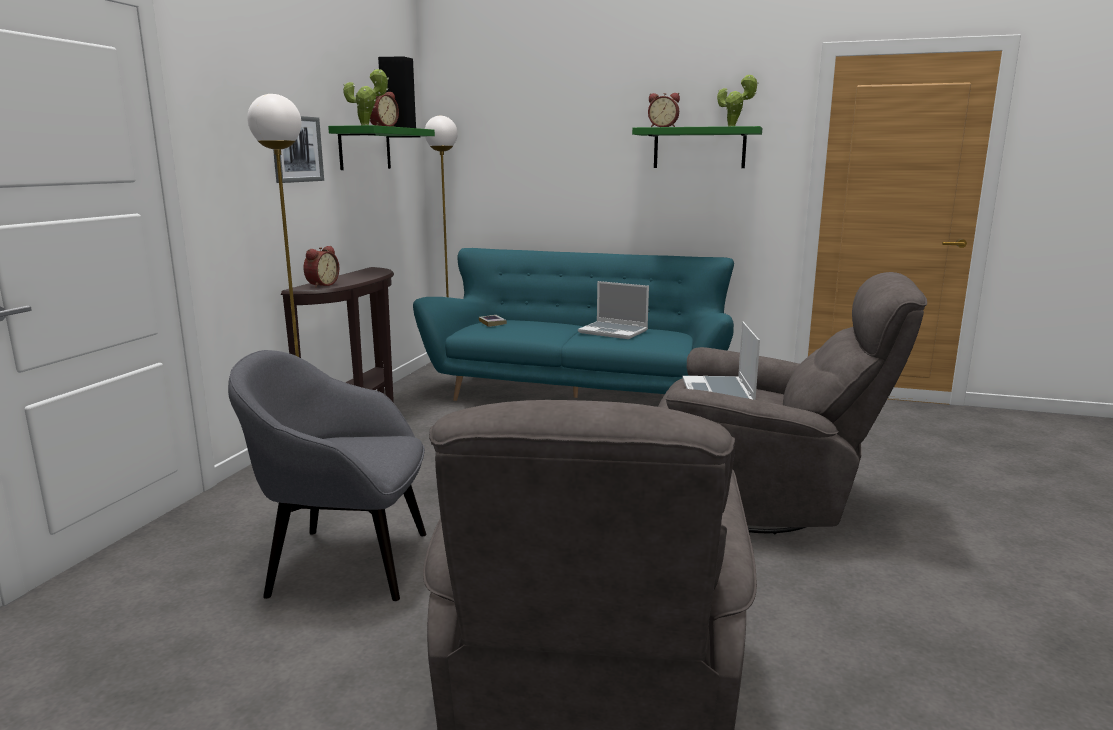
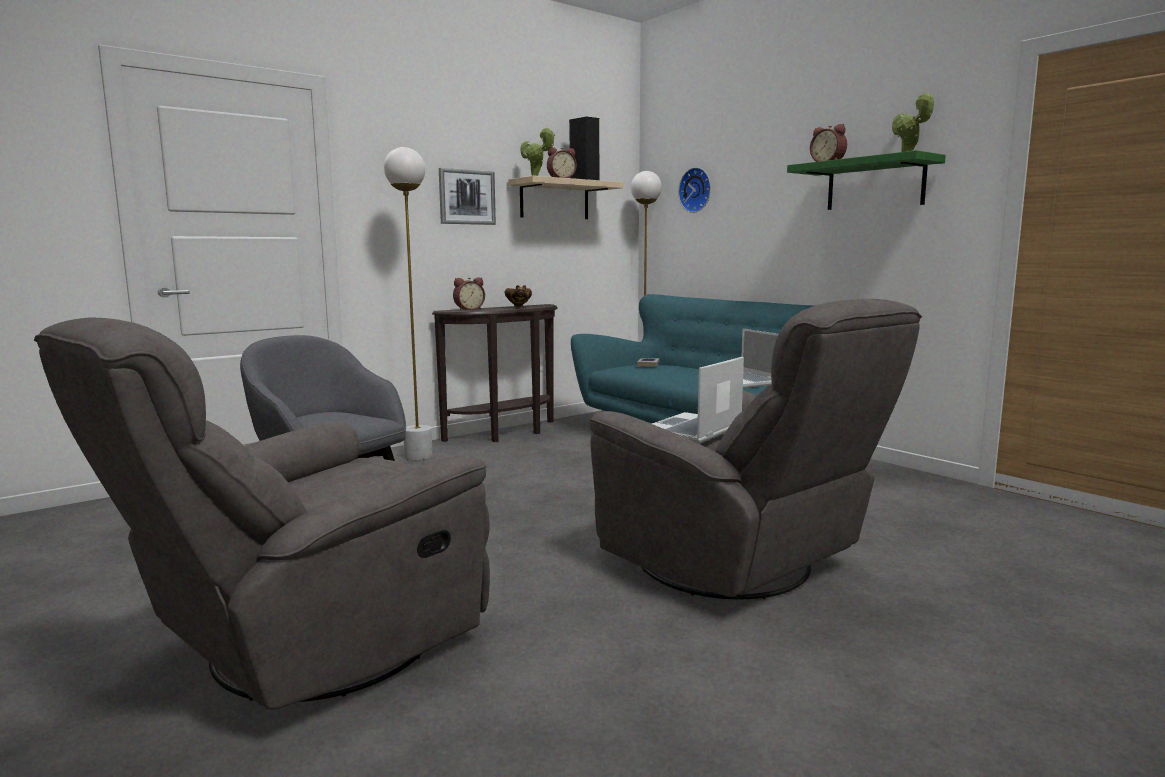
camera: 35 degrees right, 5 degrees down
(365, 148) = (554, 200): green shelf -> beige shelf
(367, 277) = (519, 308): none -> bowl
(502, 139) = (696, 190): none -> wall clock

